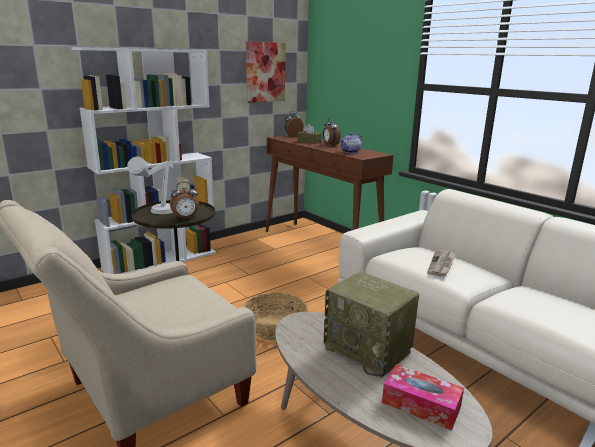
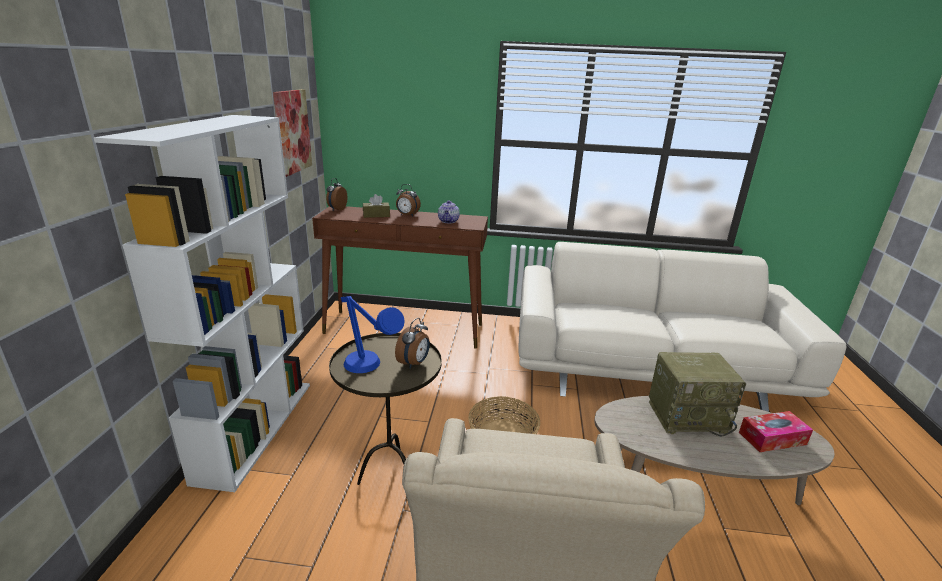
camera: 45 degrees left, 5 degrees up
(157, 214) = (370, 372): grey table lamp -> blue table lamp
(442, 264) = (618, 316): newspaper -> none

